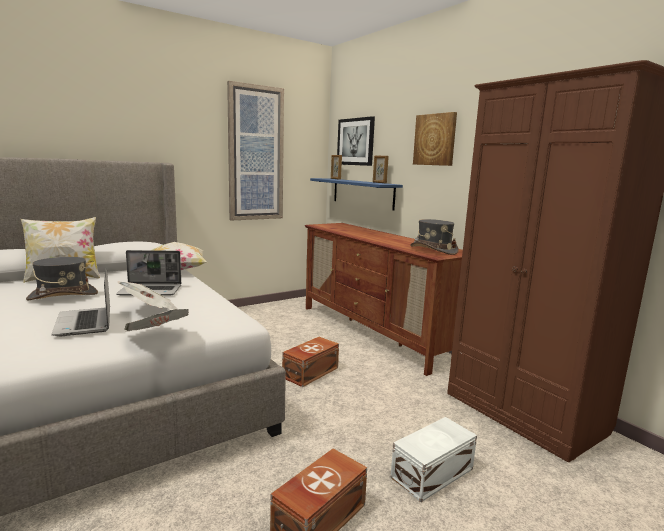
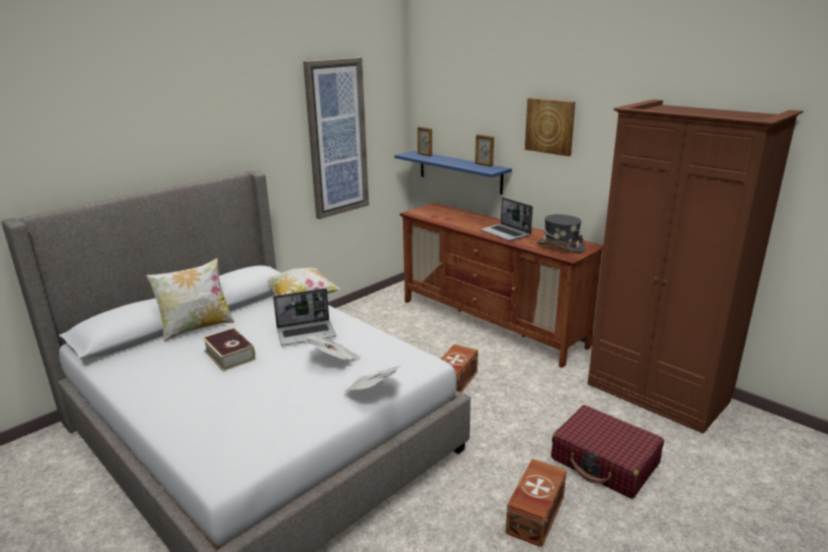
camera: 10 degrees left, 10 degrees up
(63, 296) = (229, 355): grey hat -> book
(85, 323) = (293, 387): laptop -> laptop (506, 233)
(355, 142) = (447, 113): picture -> none
(434, 473) = (605, 462): white storage box -> red suitcase

